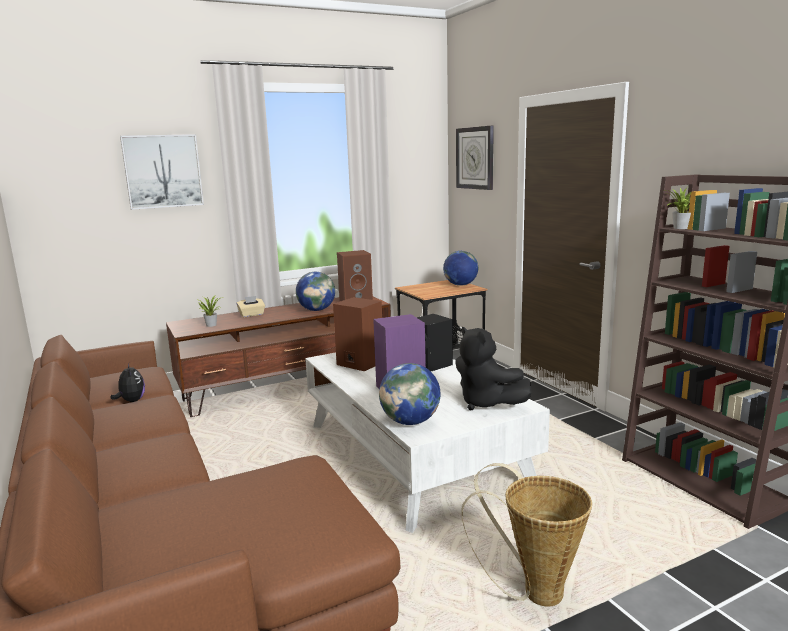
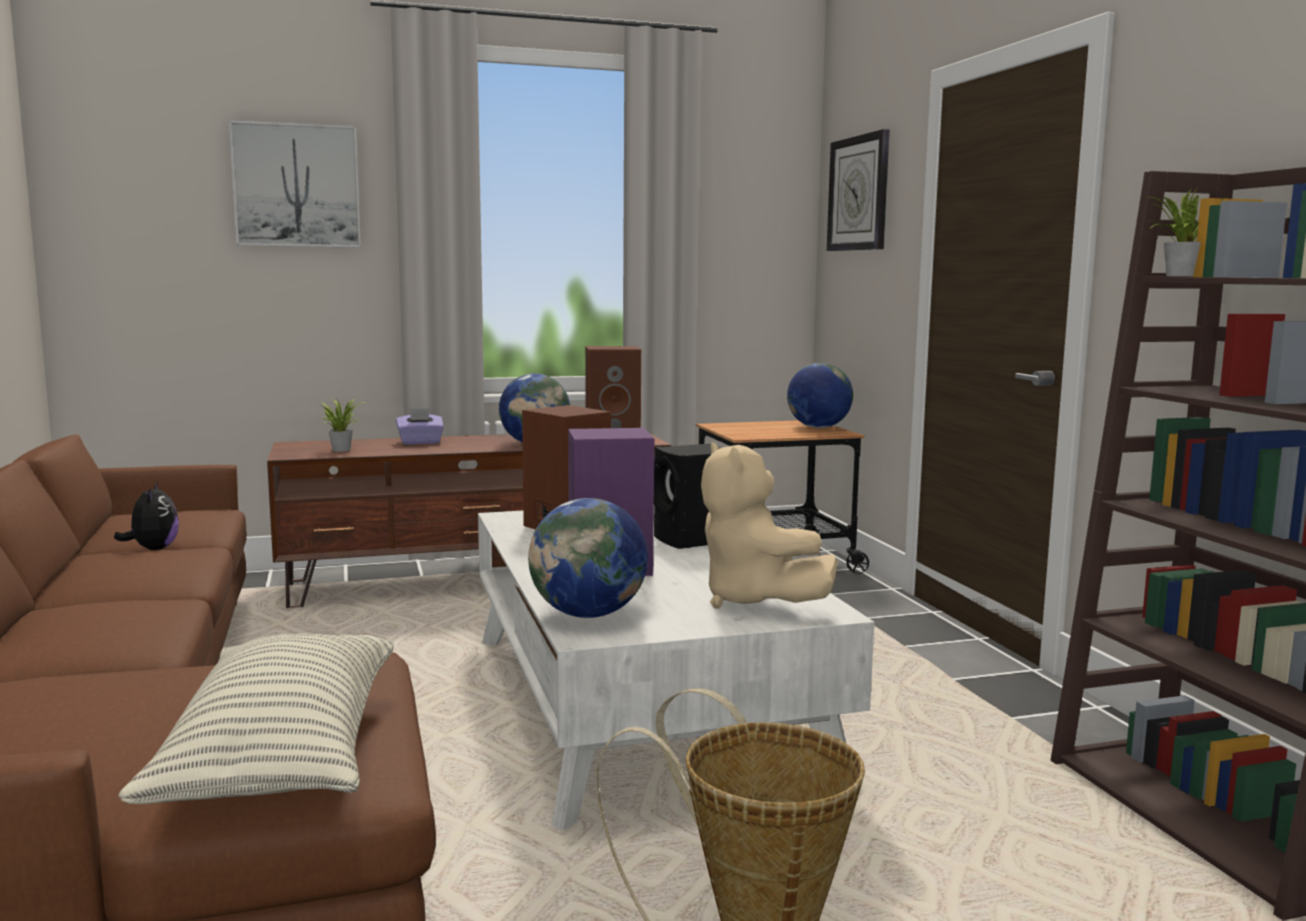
camera: 10 degrees right, 5 degrees down
(252, 315) = (420, 442): beige tissue box -> purple tissue box
(314, 530) = (283, 757): none -> pillow
(486, 403) = (754, 601): black plush toy -> beige plush toy

